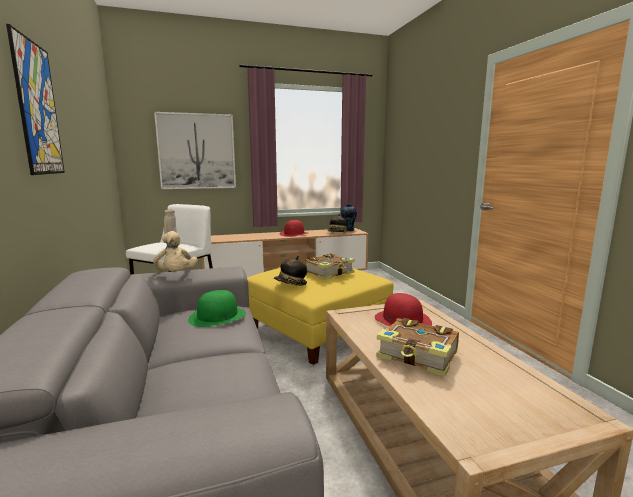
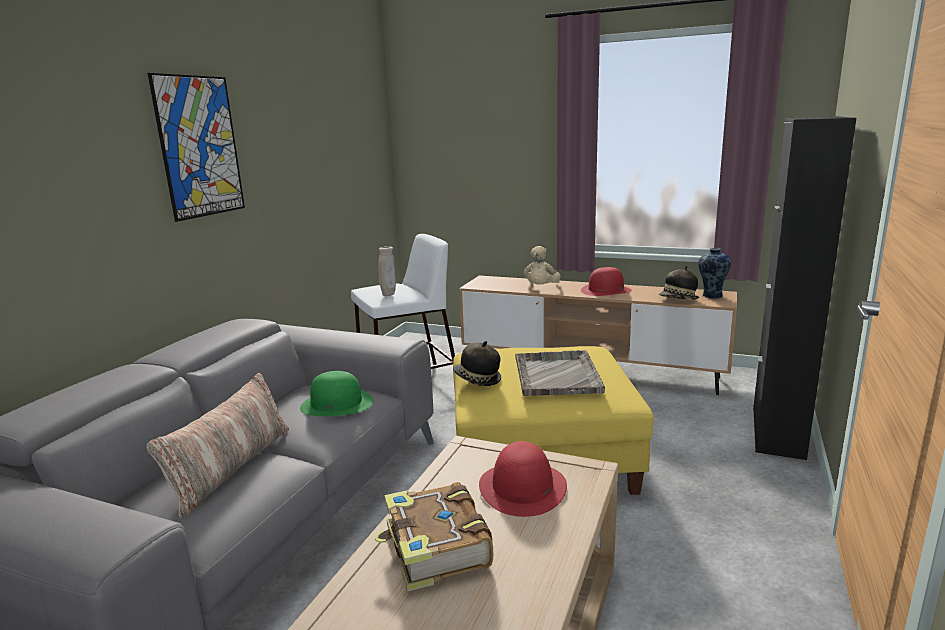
camera: 40 degrees right, 5 degrees up
(176, 275) = (335, 339): beige plush toy -> beige plush toy (541, 288)
(197, 151) = (487, 152): picture -> none
(206, 370) = (231, 467): none -> pillow
(330, 273) = (556, 374): book -> grey tray
(402, 291) = (777, 432): none -> black cabinet

